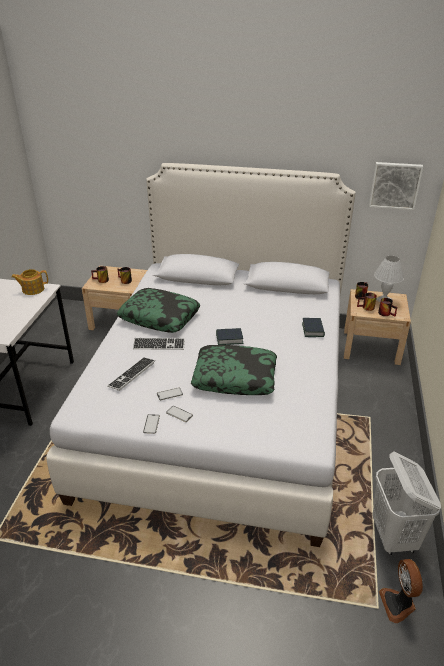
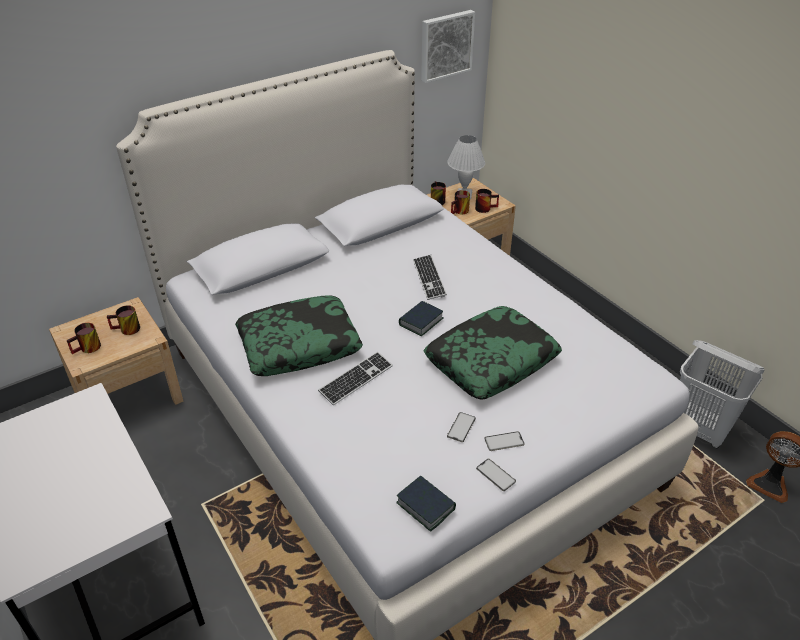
camera: 45 degrees left, 5 degrees up
(32, 289) = (66, 416): teapot -> none
(132, 374) = (386, 436): keyboard -> keyboard (429, 278)
(313, 330) = (482, 261): book -> book (425, 506)

